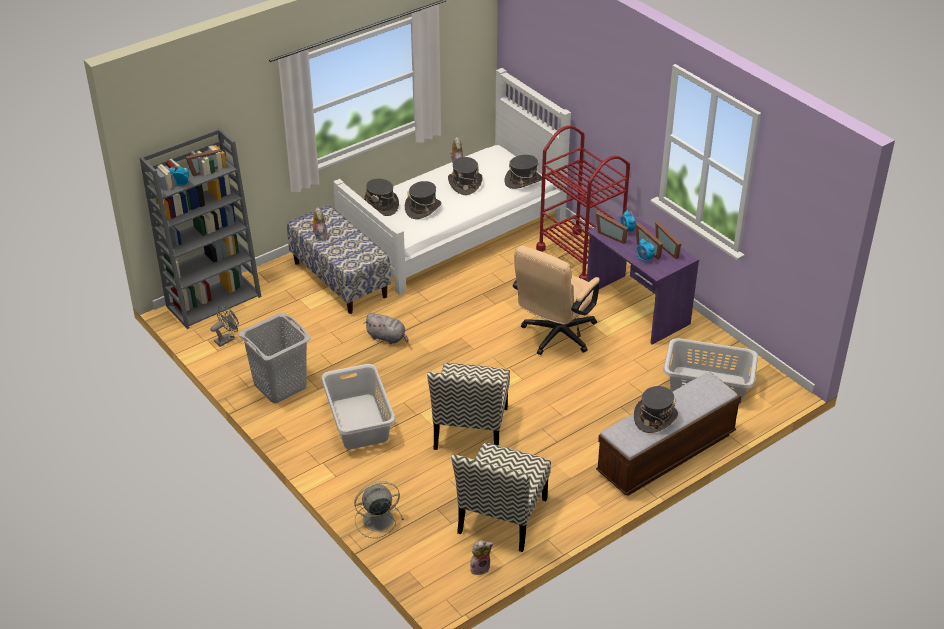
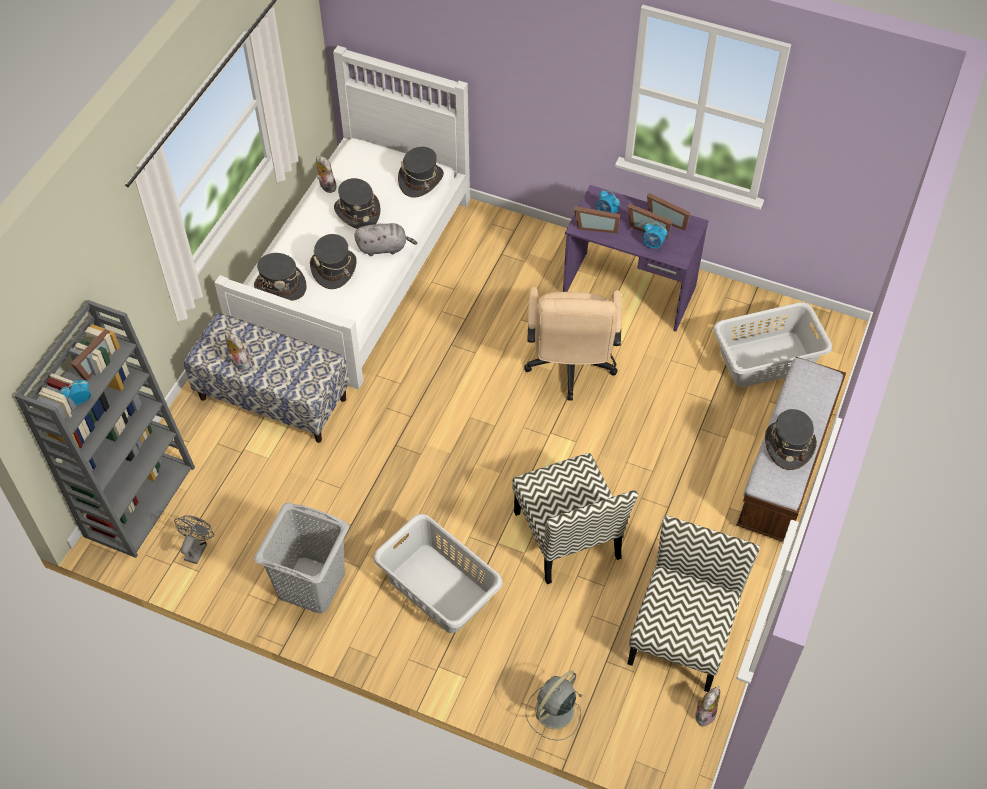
camera: 30 degrees left, 15 degrees up
(387, 337) = (388, 456): grey plush toy -> grey plush toy (384, 248)
(502, 517) = (681, 635): chair -> chair turned 150 degrees counterclockwise
(580, 256) = (521, 246): red cart -> none

